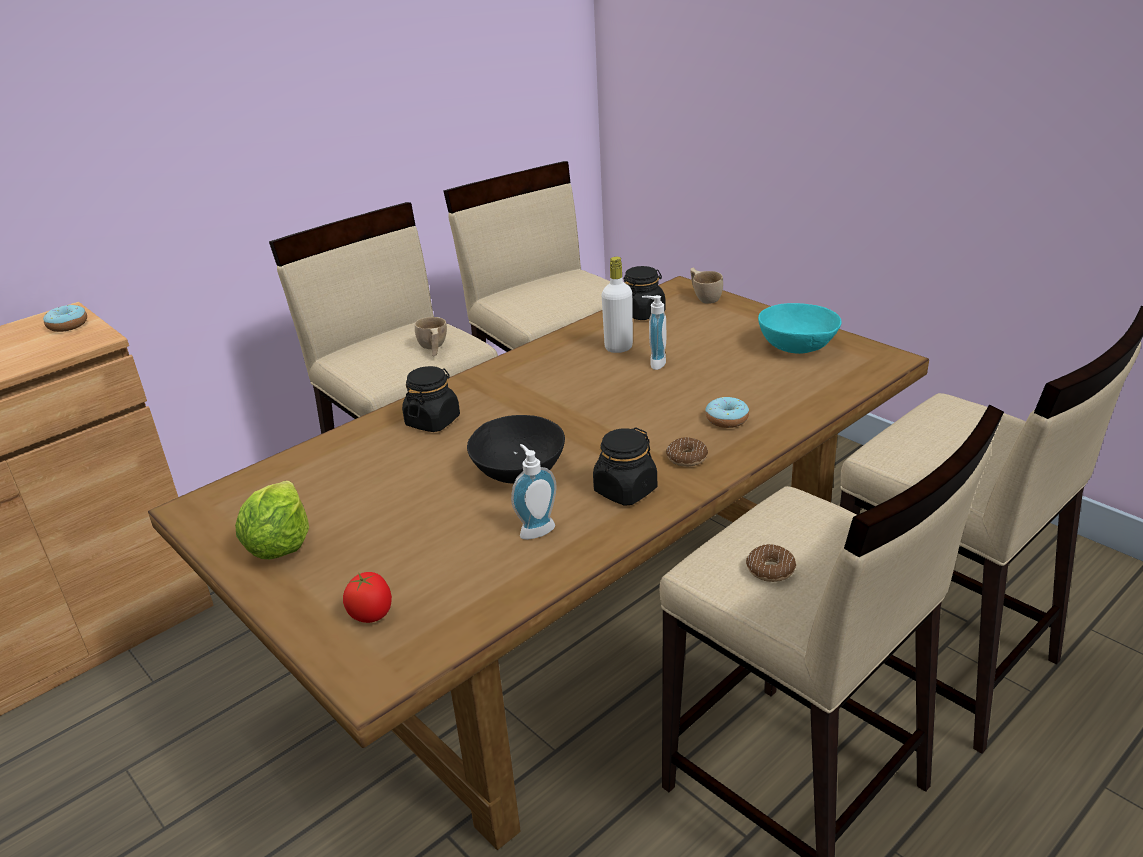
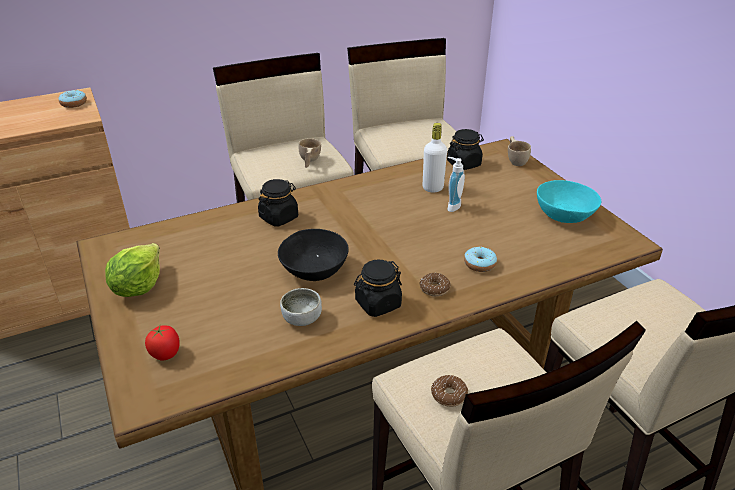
camera: 15 degrees right, 5 degrees up
(535, 529) = (302, 318): soap dispenser -> bowl

